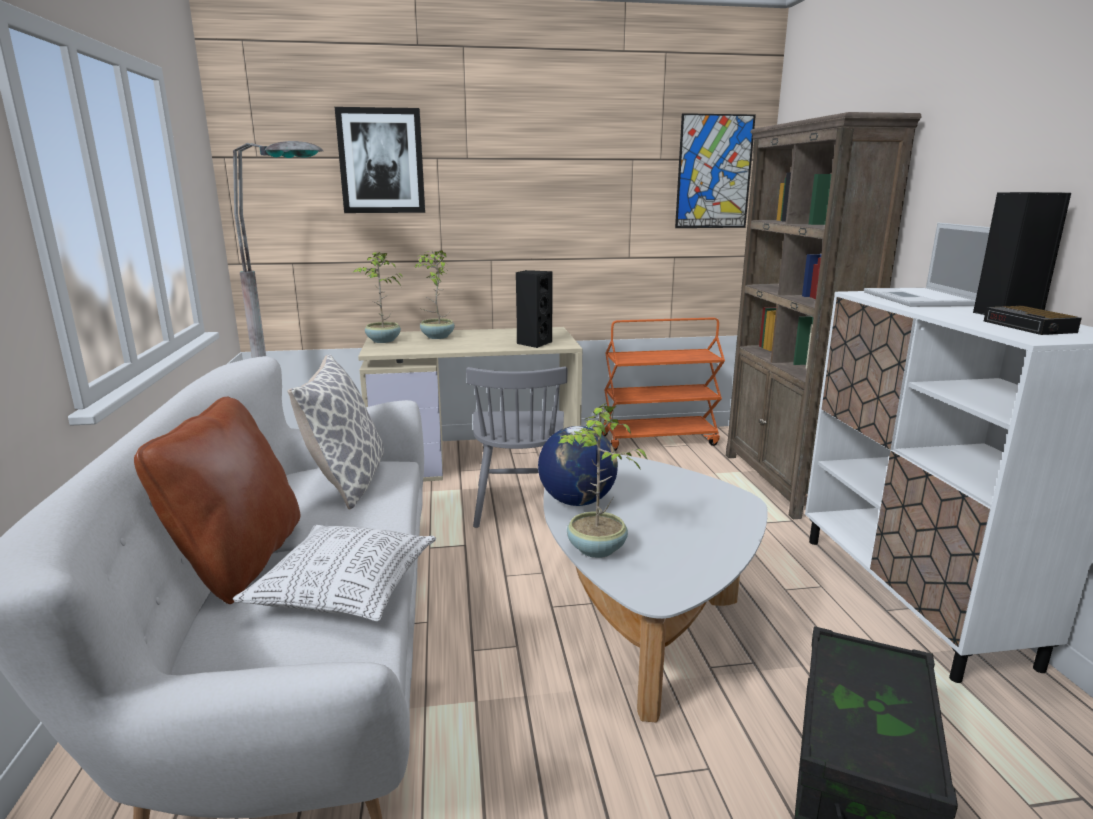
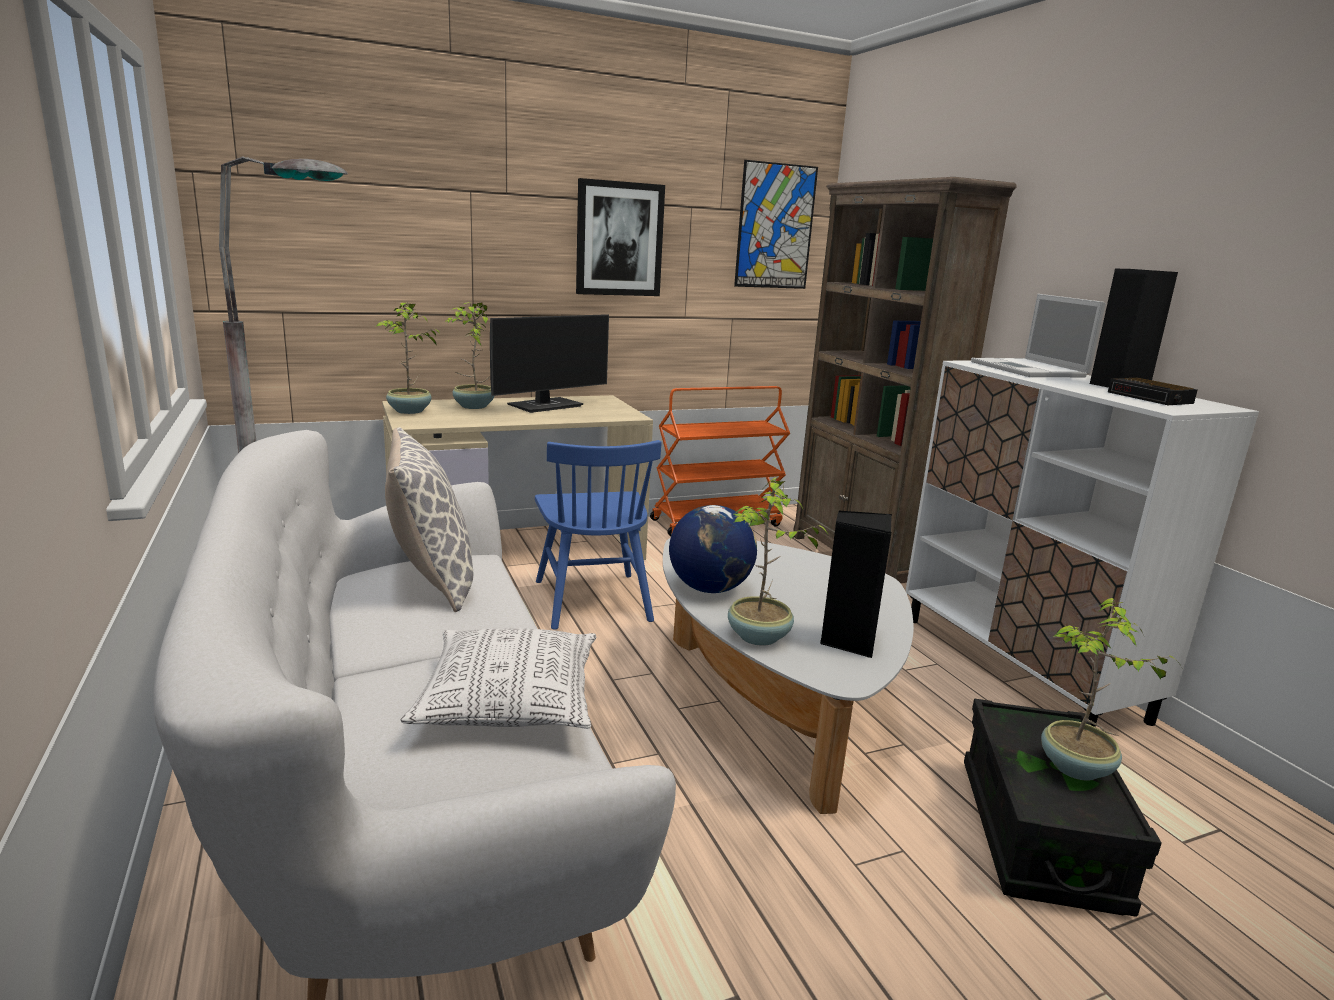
camera: 15 degrees left, 0 degrees up
(239, 561) = (353, 681): brown pillow -> none
(381, 161) = (402, 190): picture -> picture (619, 239)
(498, 336) = (546, 405): none -> monitor
(519, 504) = (592, 600): grey chair -> blue chair
(533, 343) = (594, 414): black speaker -> black speaker (847, 640)
(893, 711) = (1076, 769): none -> potted plant

